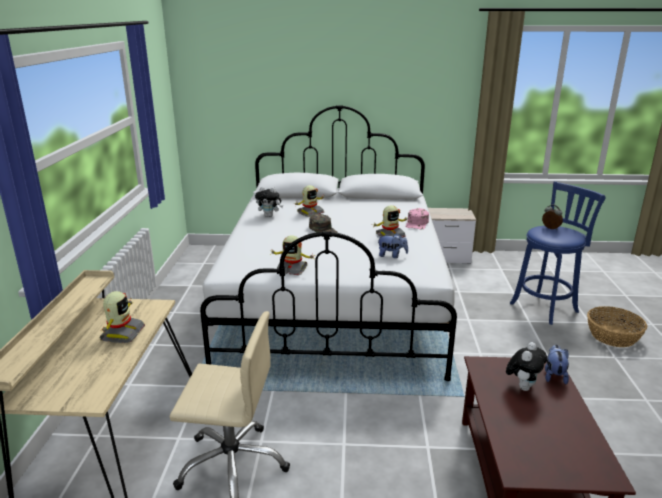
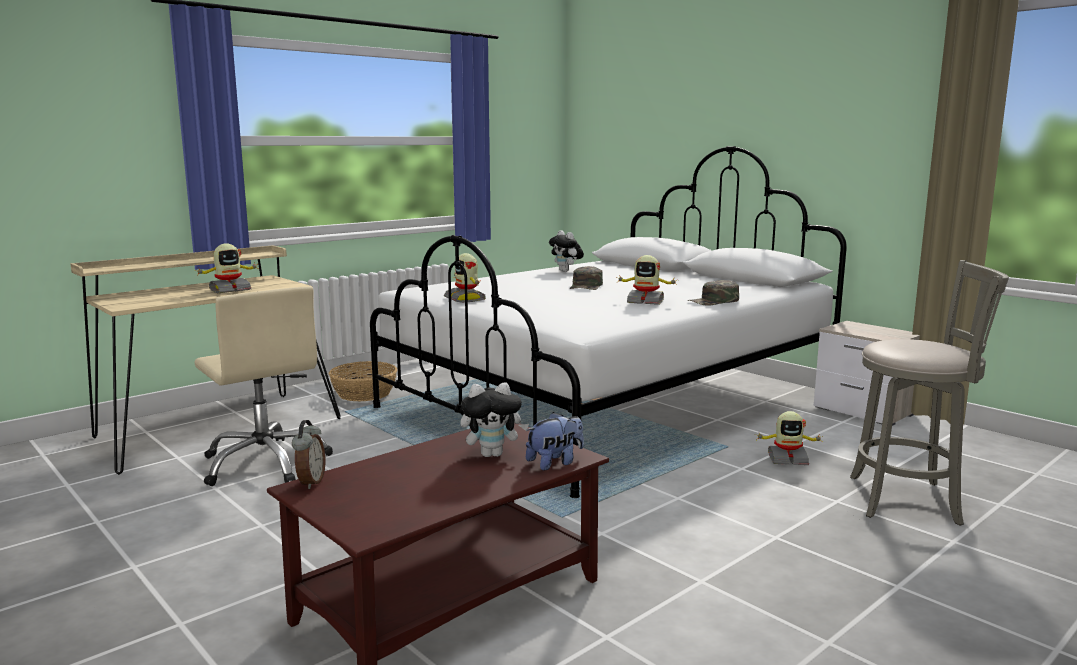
camera: 45 degrees right, 10 degrees down
(310, 213) = (614, 276): toy robot -> toy robot (787, 459)
(392, 255) = (593, 312): plush toy -> none
(417, 223) = (714, 301): pink cap -> green cap
(546, 307) = (910, 500): blue stool -> grey stool
(550, 228) = (922, 342): alarm clock -> alarm clock (310, 482)
(612, 336) = (960, 568): basket -> basket (365, 393)

